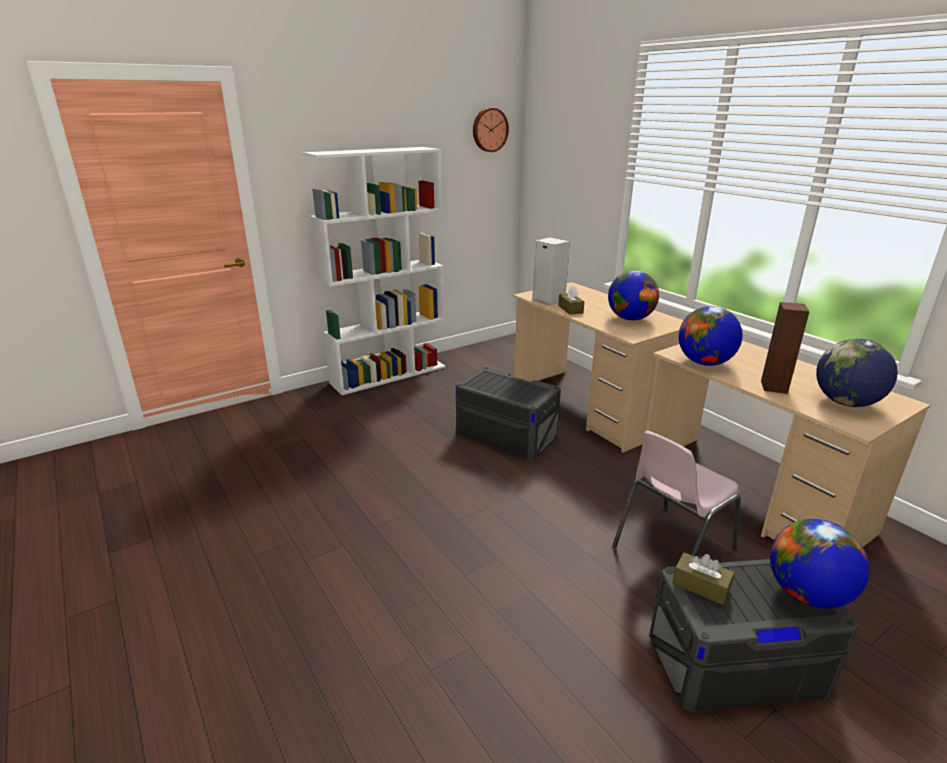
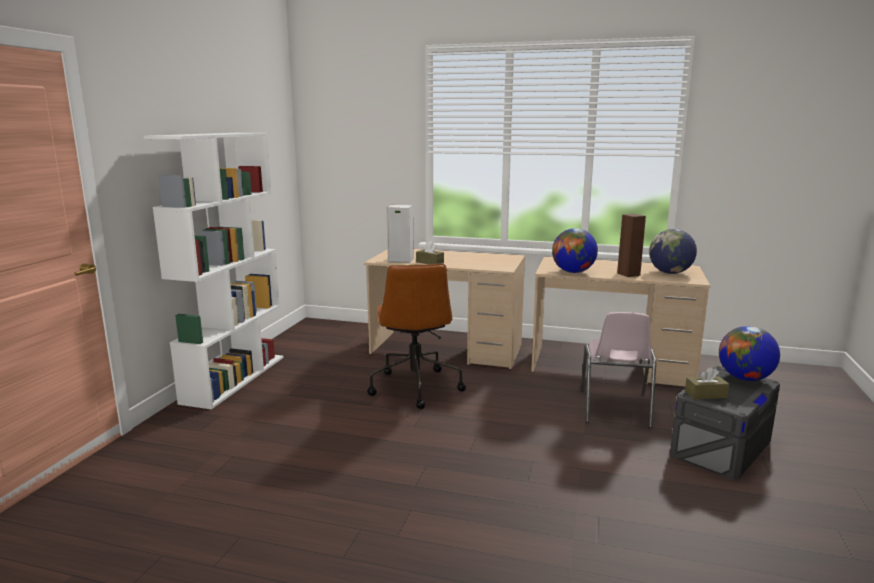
camera: 40 degrees left, 10 degrees down
(489, 130) = (274, 118): wall clock -> none
(506, 435) = (415, 387): grey storage box -> brown office chair
(630, 319) = (481, 260): globe -> none

